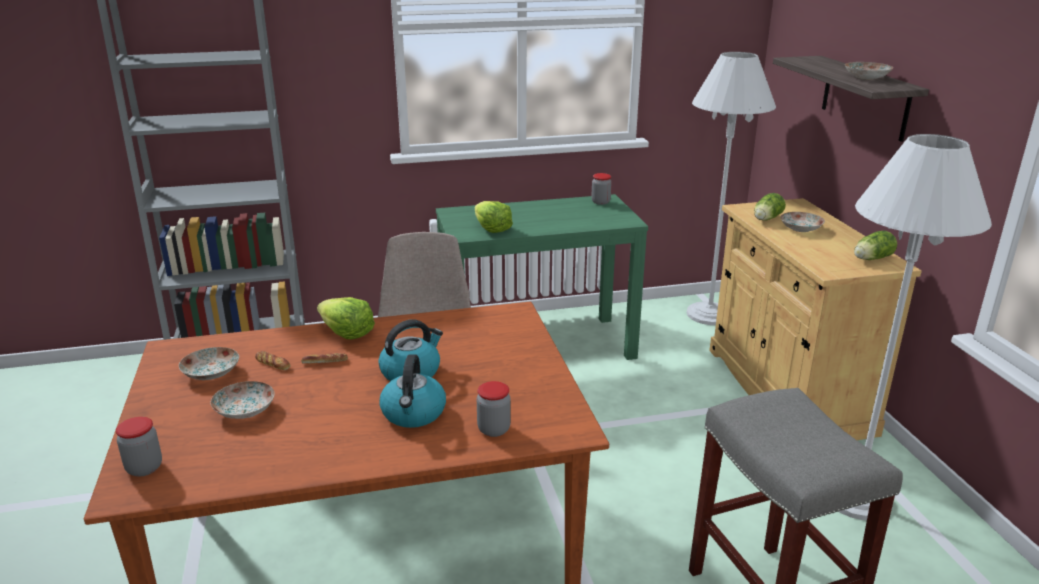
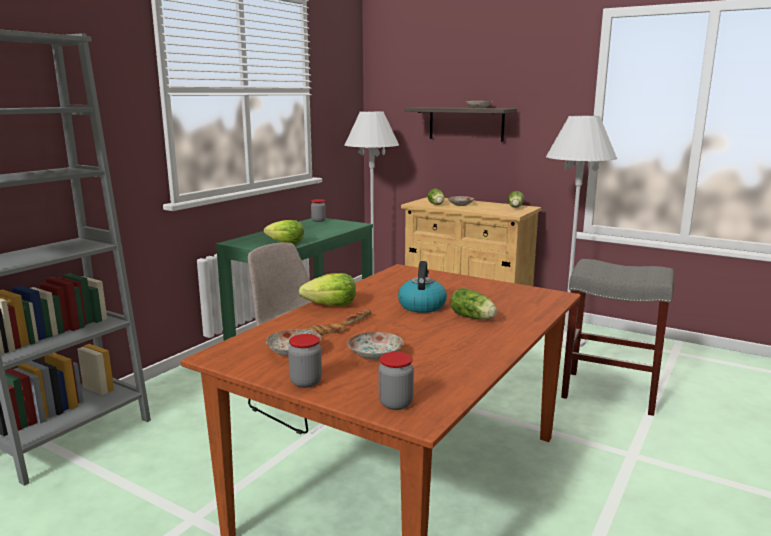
camera: 45 degrees left, 10 degrees down
(413, 413) = (474, 318): kettle -> lettuce
(494, 429) = (526, 308): jar -> jar (305, 382)

